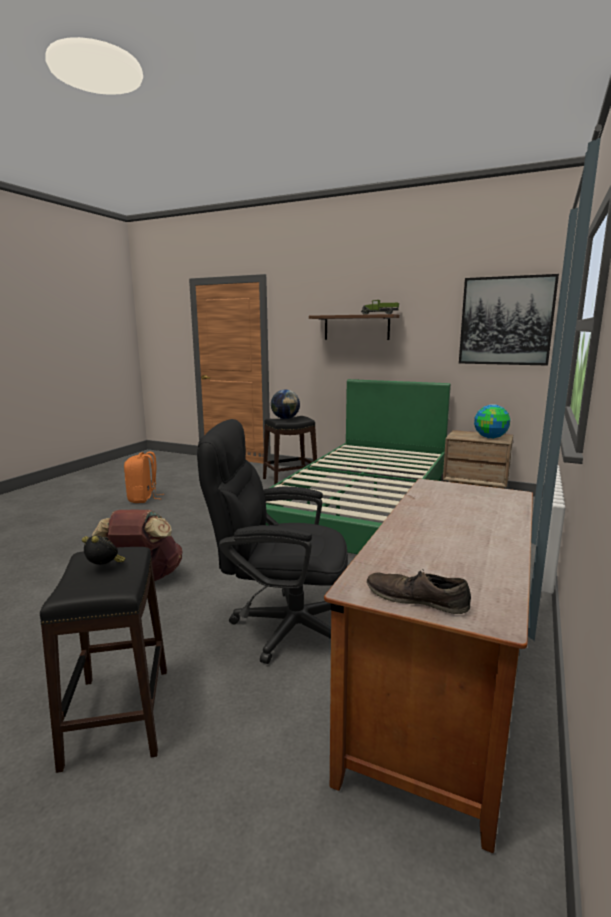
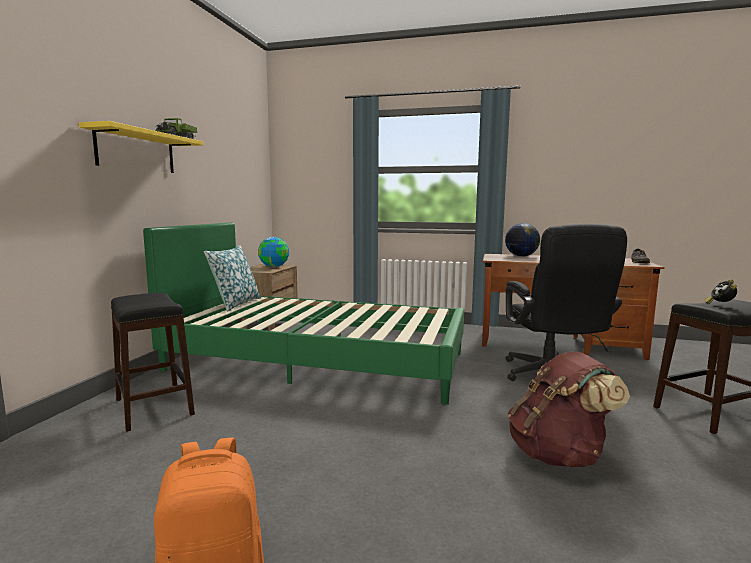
camera: 100 degrees left, 5 degrees down
(285, 418) = (143, 301): globe -> globe (521, 256)
(356, 327) = (136, 151): brown shelf -> yellow shelf
(403, 453) = (235, 304): none -> pillow
(506, 321) = (246, 163): picture -> none

